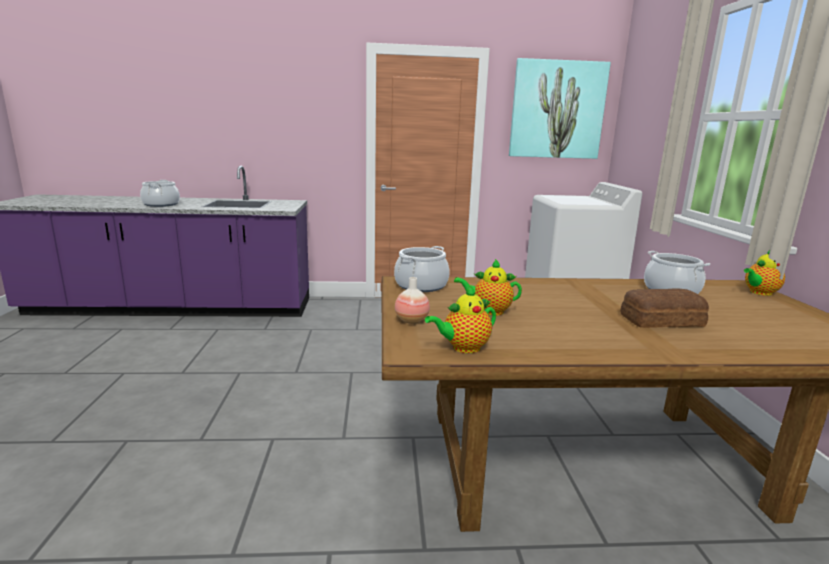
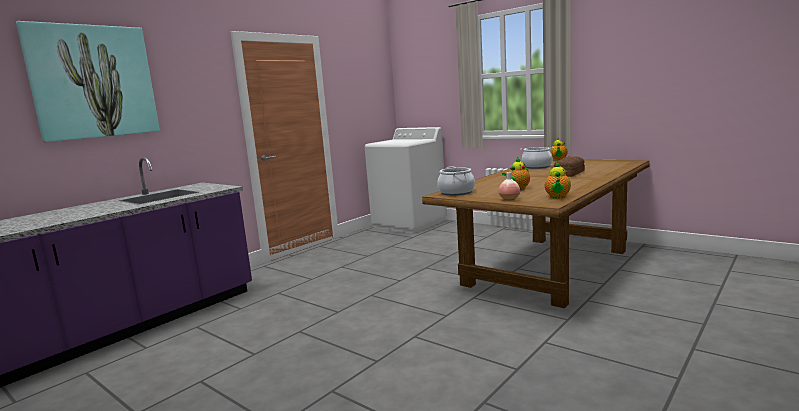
camera: 45 degrees left, 5 degrees down
(161, 204) = (85, 213): cooking pot -> none
(557, 110) = (363, 80): picture -> picture (93, 82)

